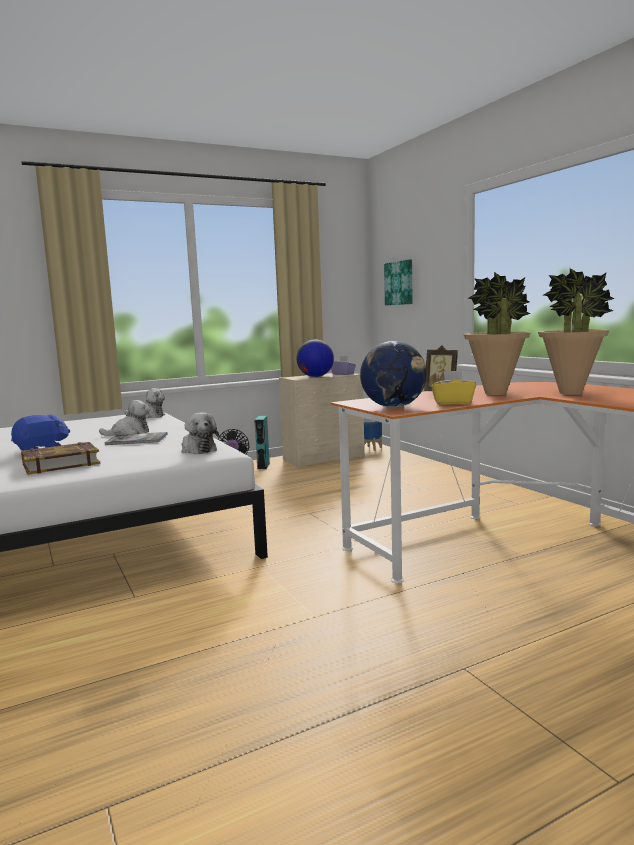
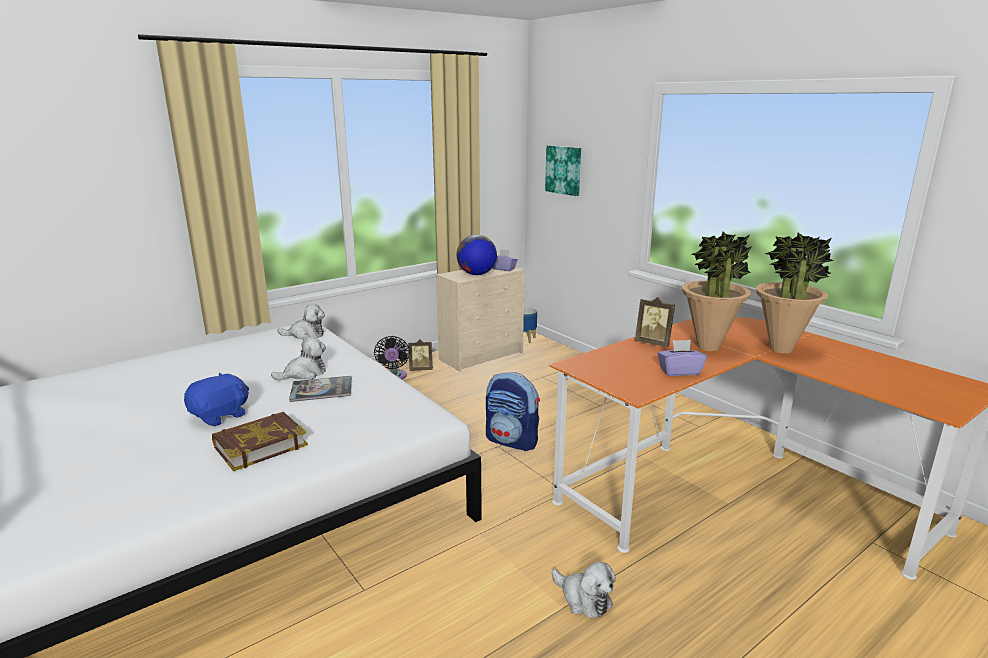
camera: 10 degrees left, 10 degrees up
(197, 449) = (403, 411): plush toy -> plush toy (583, 599)
(263, 466) = (421, 369): turquoise speaker -> picture frame
(324, 510) = (512, 441): none -> backpack
(394, 407) = (625, 380): globe -> none
(452, 403) = (679, 371): yellow tissue box -> purple tissue box

